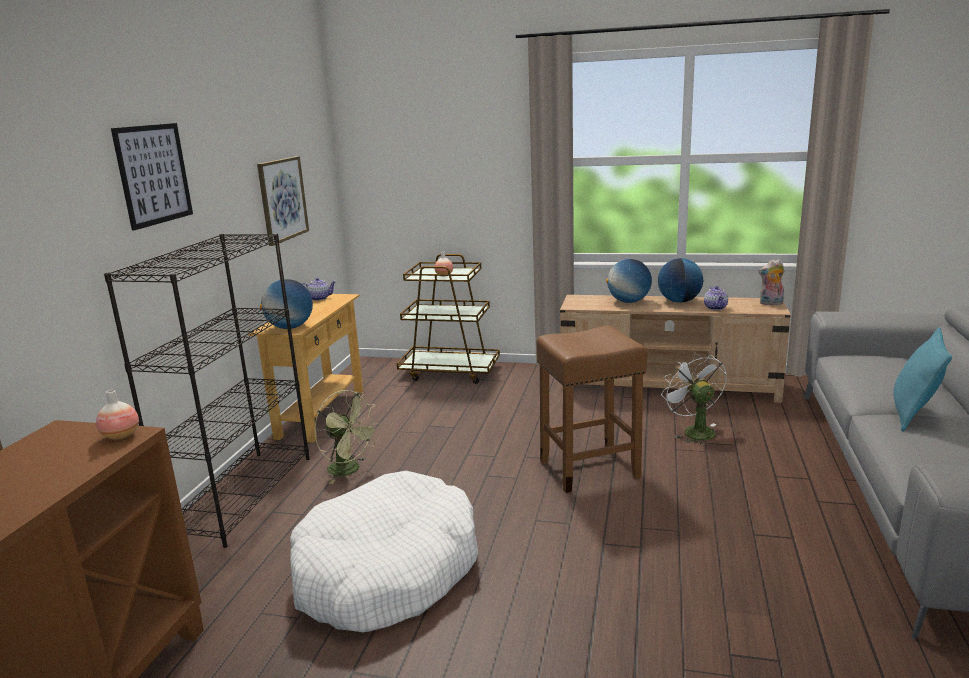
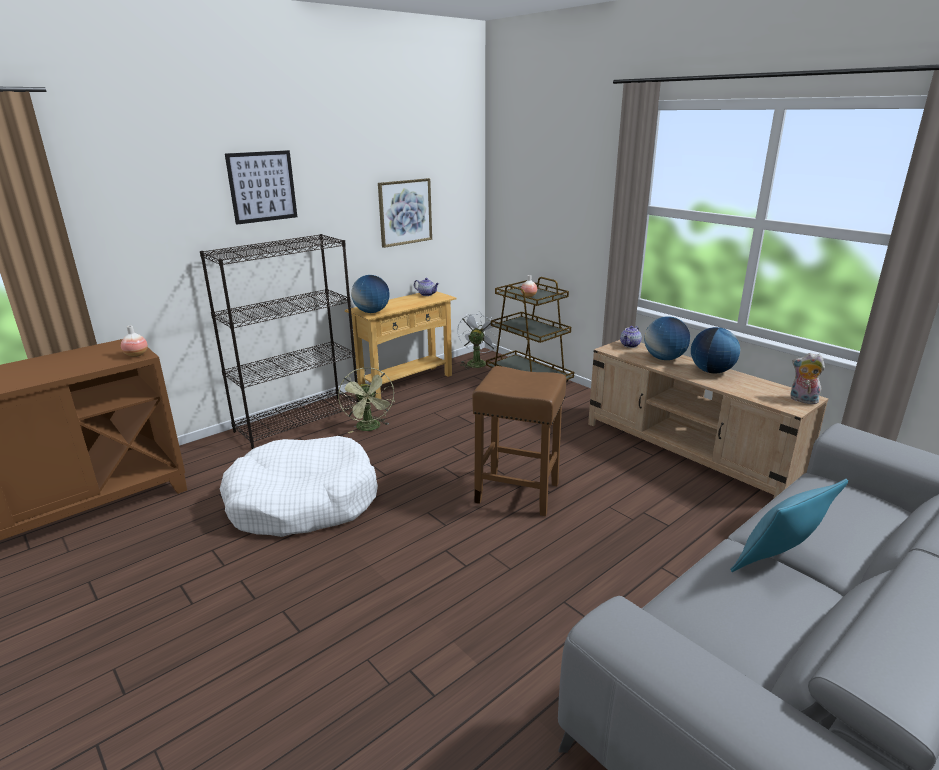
camera: 35 degrees right, 5 degrees up
(694, 431) = (649, 498): white fan -> white fan (477, 362)
(716, 308) = (734, 388): teapot -> teapot (630, 345)

